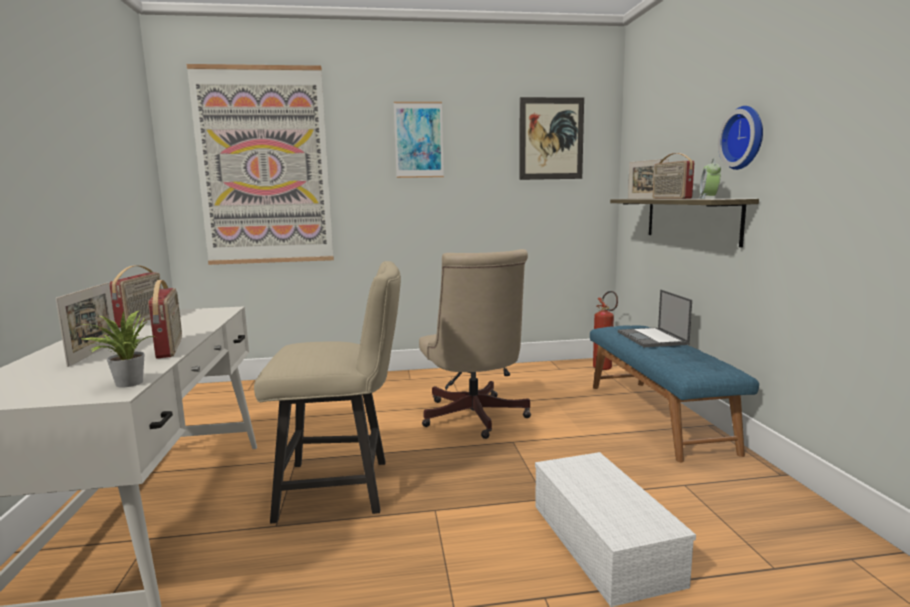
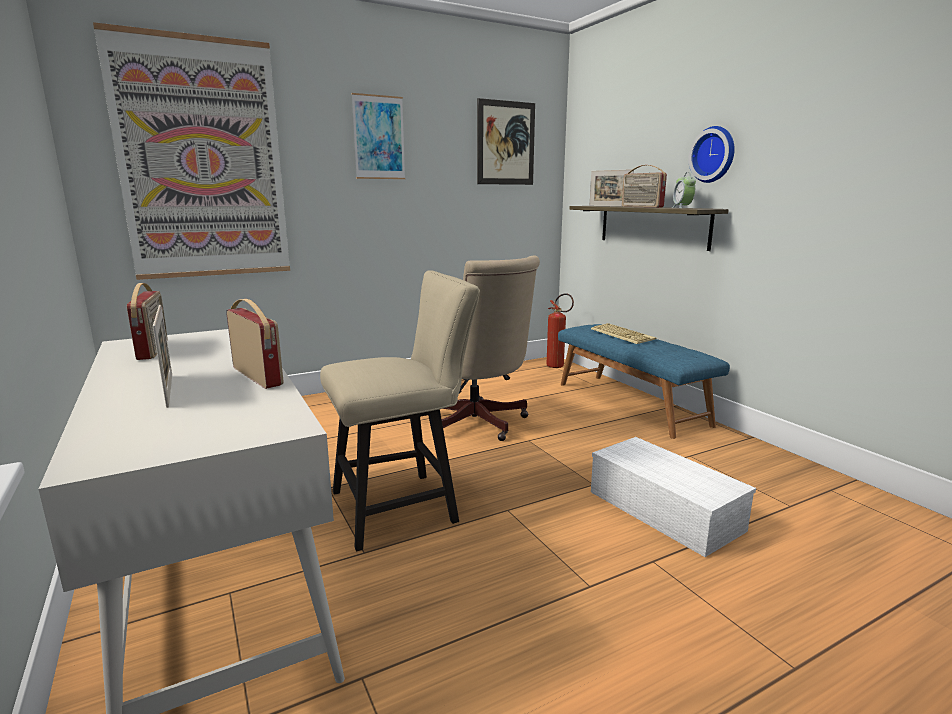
camera: 20 degrees left, 5 degrees up
(125, 383) = (284, 417): potted plant -> none
(652, 338) = (623, 335): laptop -> keyboard

